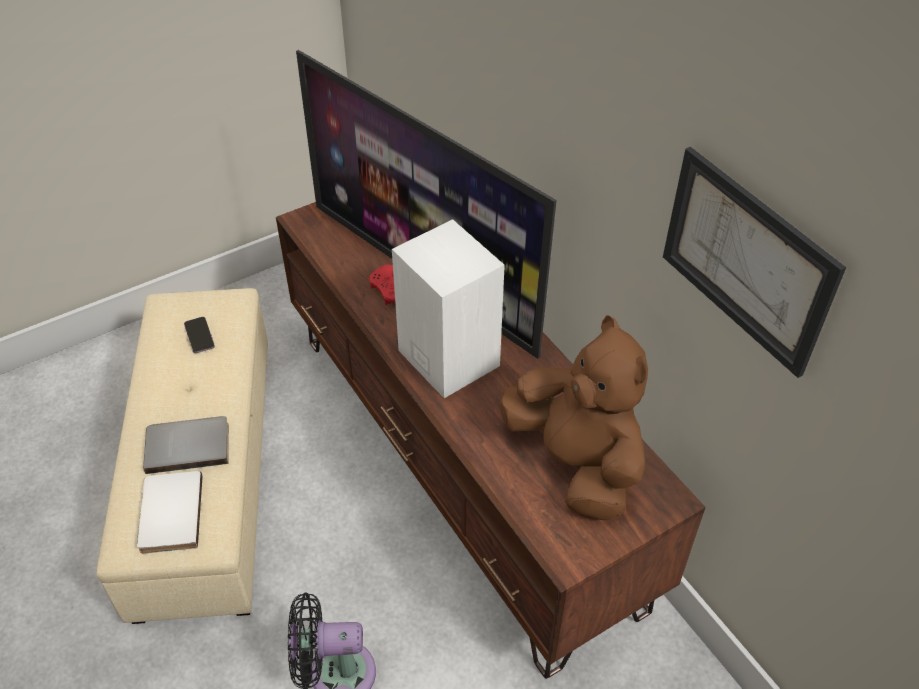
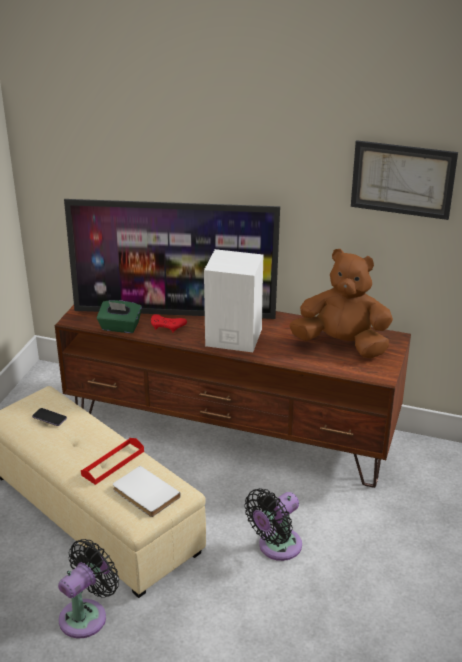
camera: 40 degrees left, 15 degrees down
(67, 605) = (87, 615): none -> black fan
(188, 445) = (113, 463): grey book -> red tray
(338, 261) = (120, 327): none -> green tissue box

